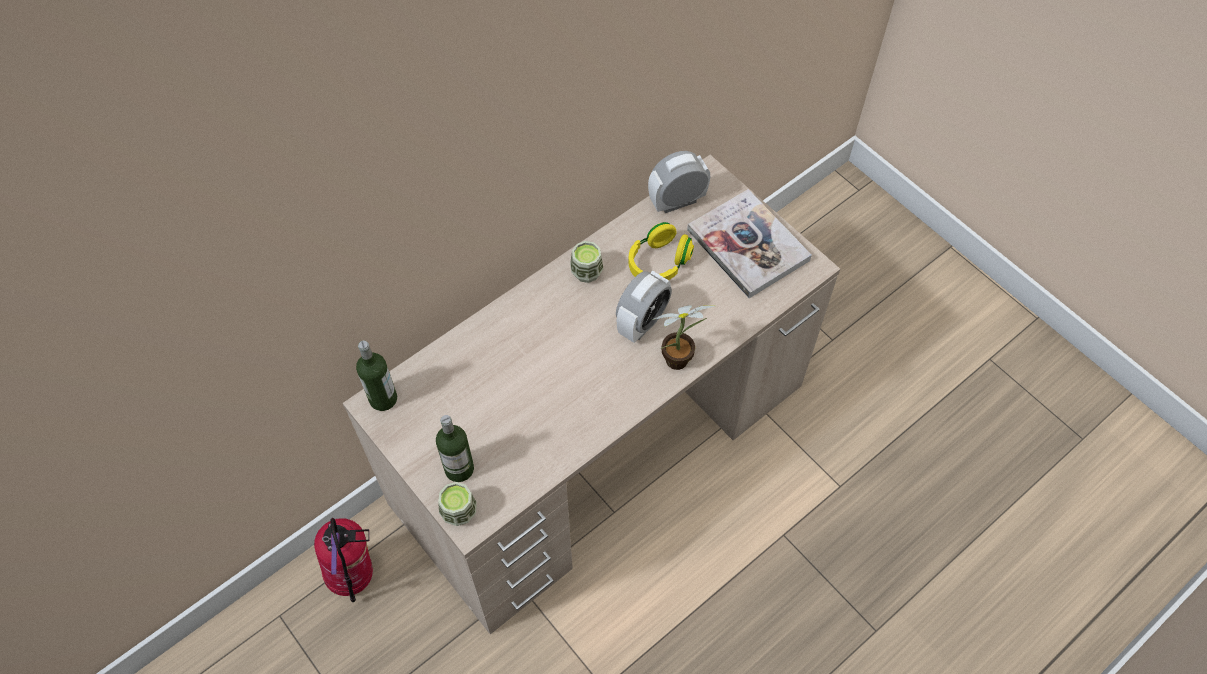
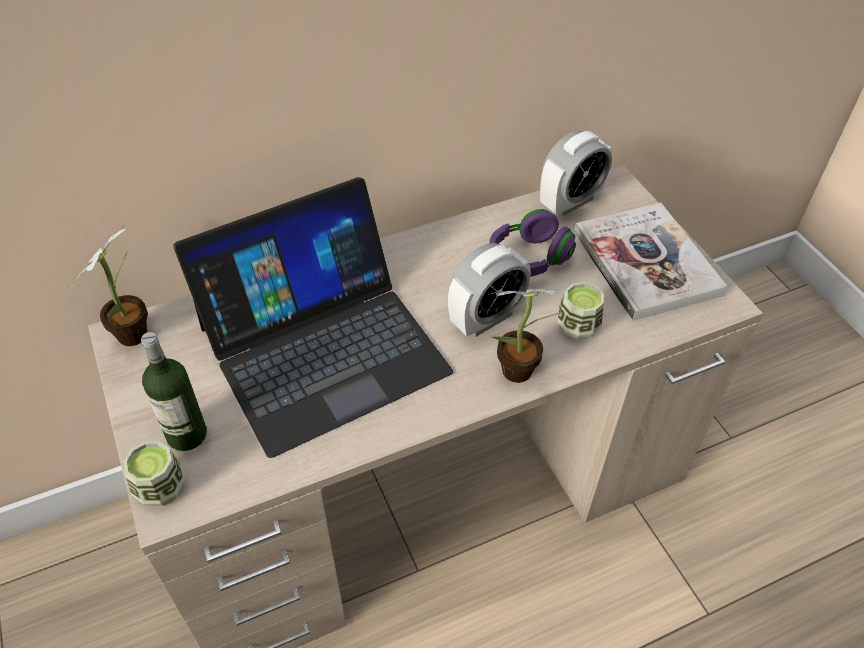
camera: 15 degrees right, 10 degrees down
(355, 578) = (96, 566): fire extinguisher -> none
(383, 398) = (136, 331): bottle -> potted plant
(530, 377) = (323, 348): none -> laptop
(587, 272) = (437, 250): cup -> cup (577, 327)
(658, 263) = (528, 259): yellow headphones -> purple headphones
(677, 201) = (570, 202): alarm clock -> alarm clock turned 150 degrees clockwise

